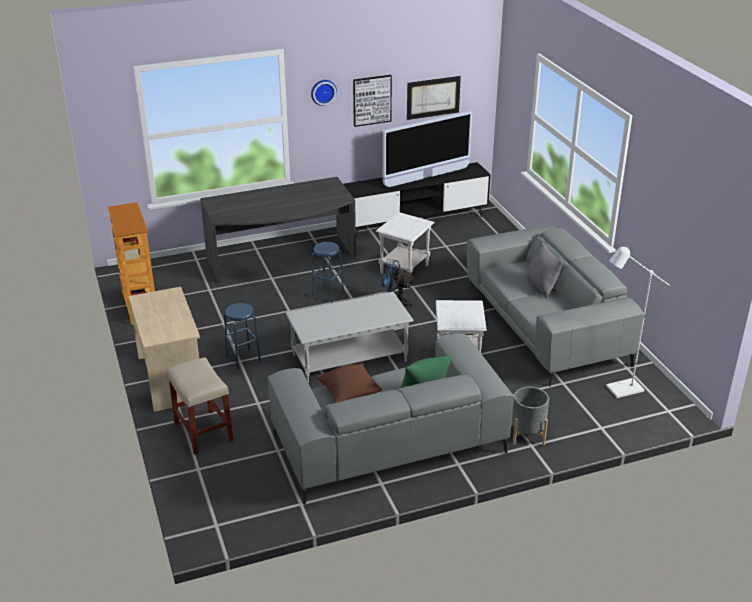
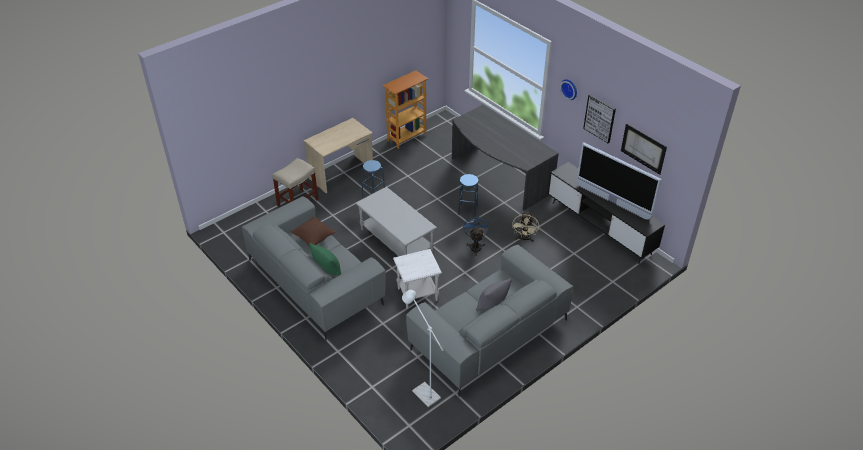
camera: 70 degrees right, 10 degrees up
(404, 269) = (524, 239): white side table -> beige fan
(527, 434) = (349, 347): grey planter -> none

